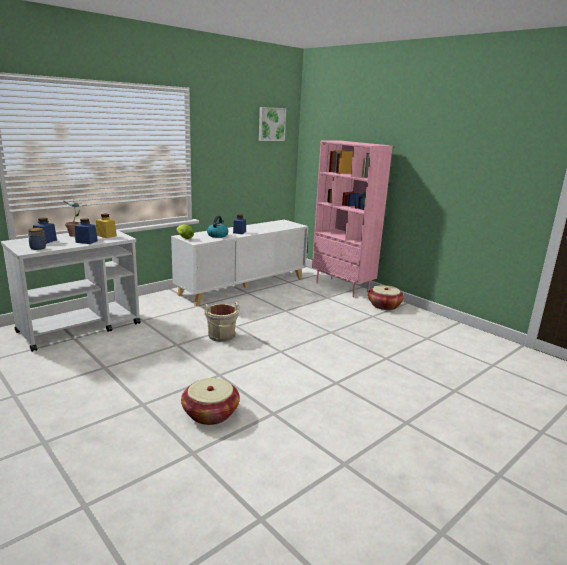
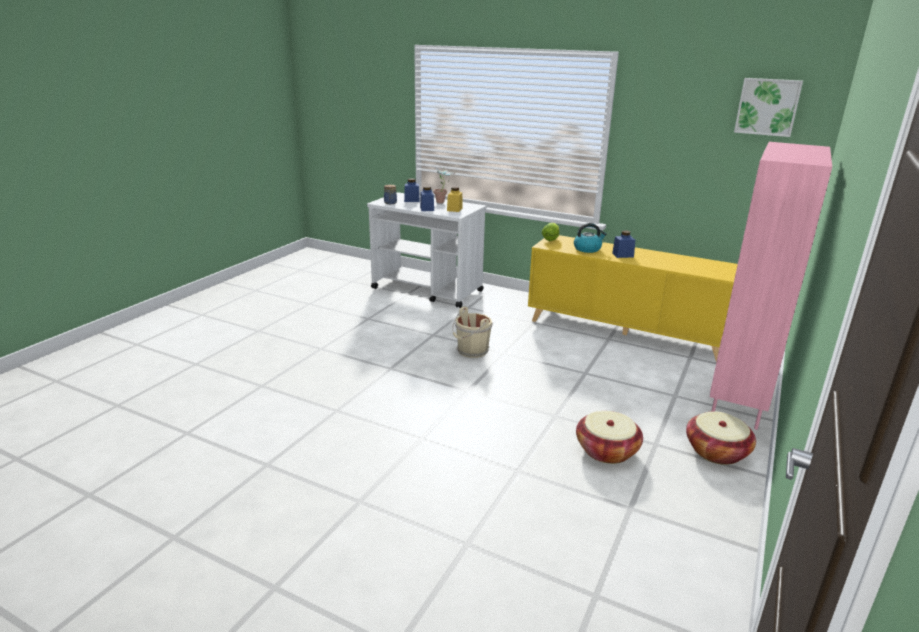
camera: 70 degrees right, 5 degrees up
(210, 413) = (320, 380): basket -> basket (607, 450)
(243, 286) = (626, 332): white cabinet -> yellow cabinet

